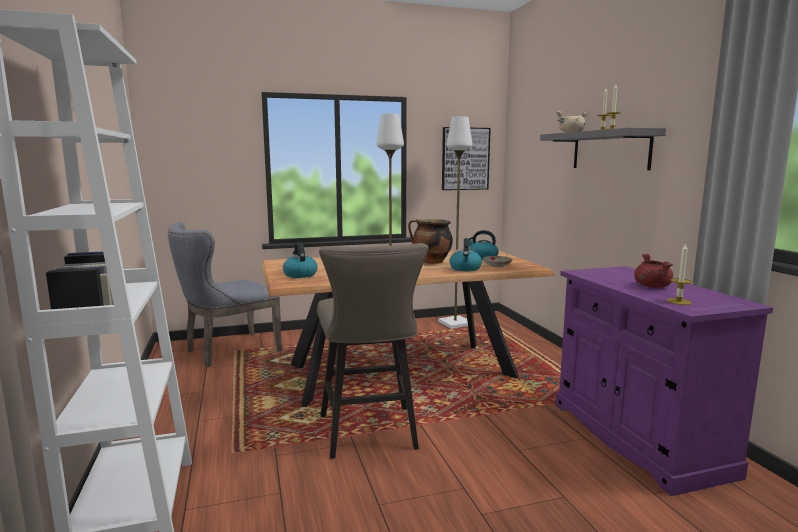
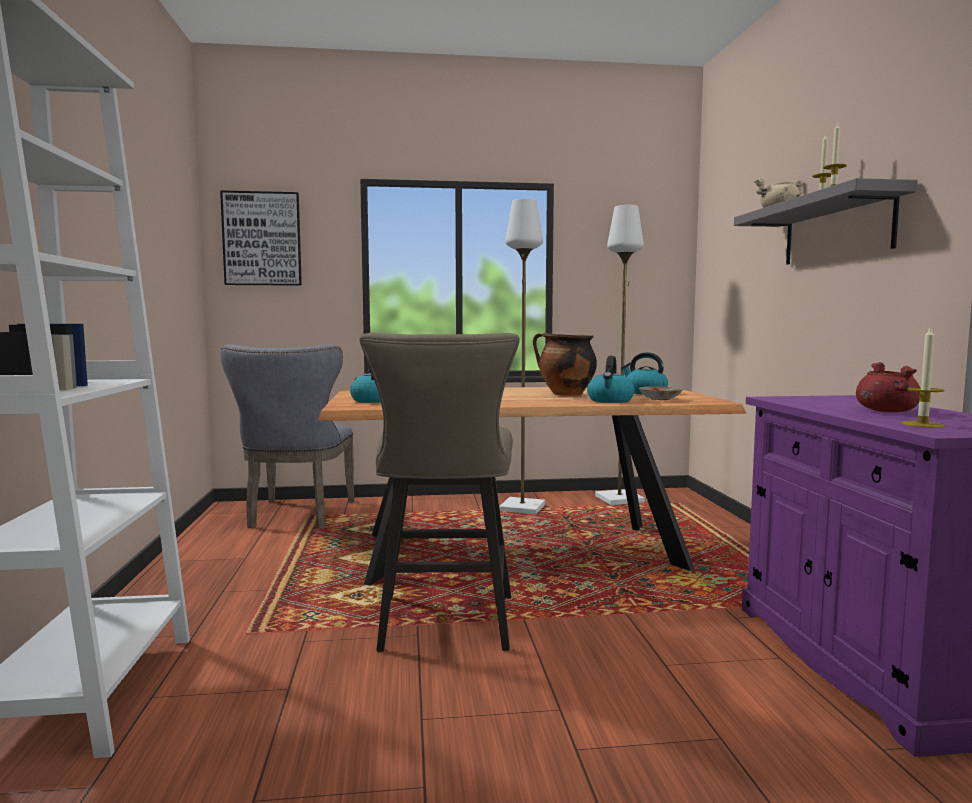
camera: 10 degrees right, 5 degrees down
(227, 351) = (297, 516): grey chair -> grey chair turned 60 degrees counterclockwise
(465, 159) = (637, 268): picture -> picture (262, 239)

